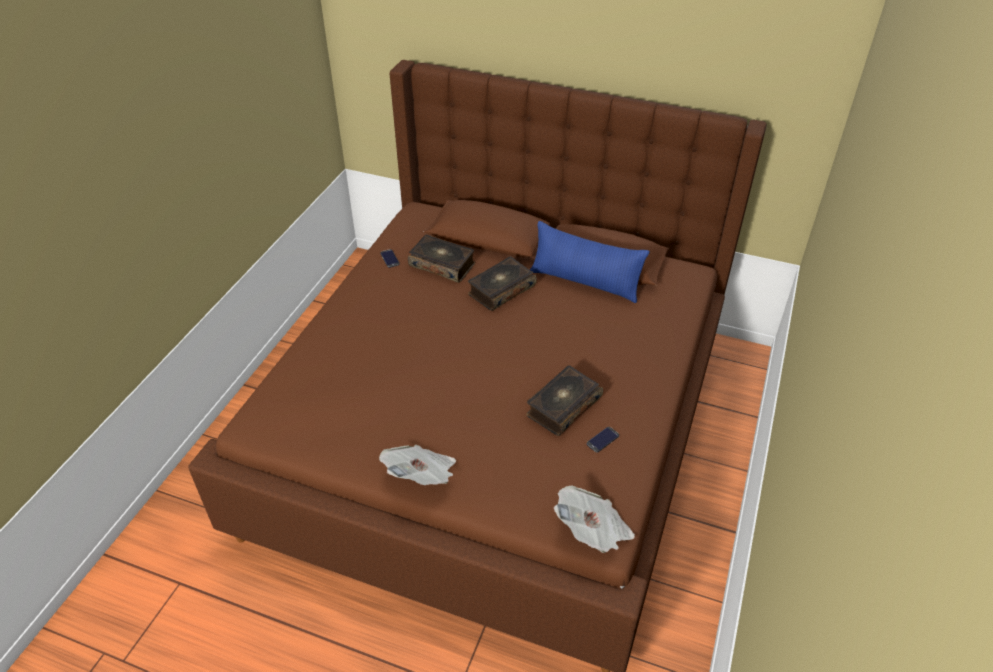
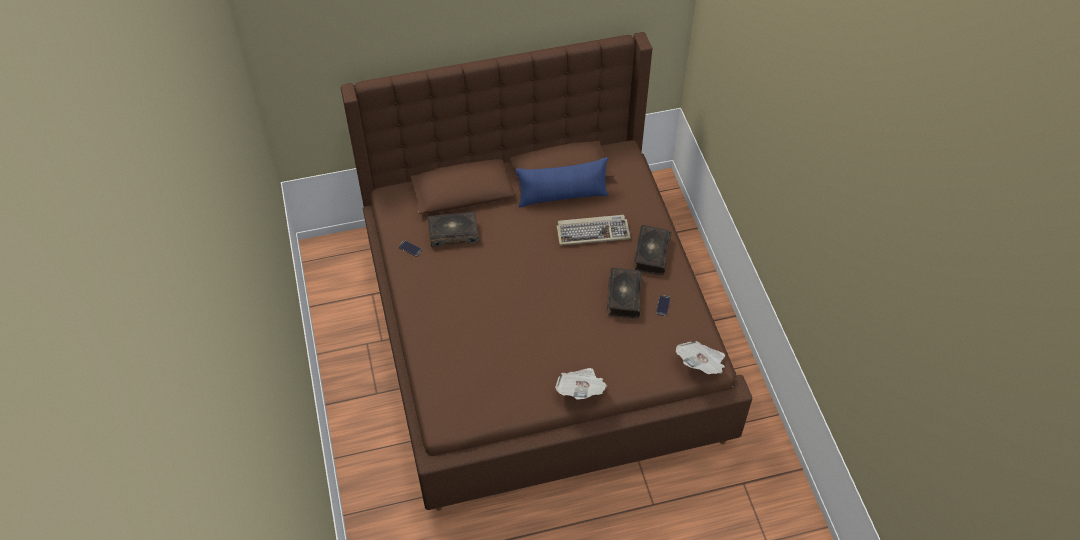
camera: 35 degrees left, 10 degrees up
(501, 290) = (512, 232): book -> book (650, 254)
(588, 328) = (593, 231): none -> keyboard

